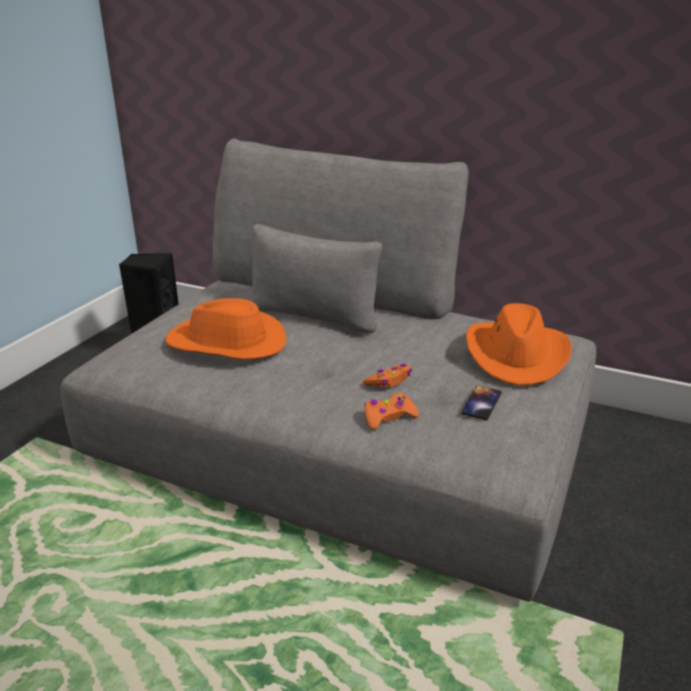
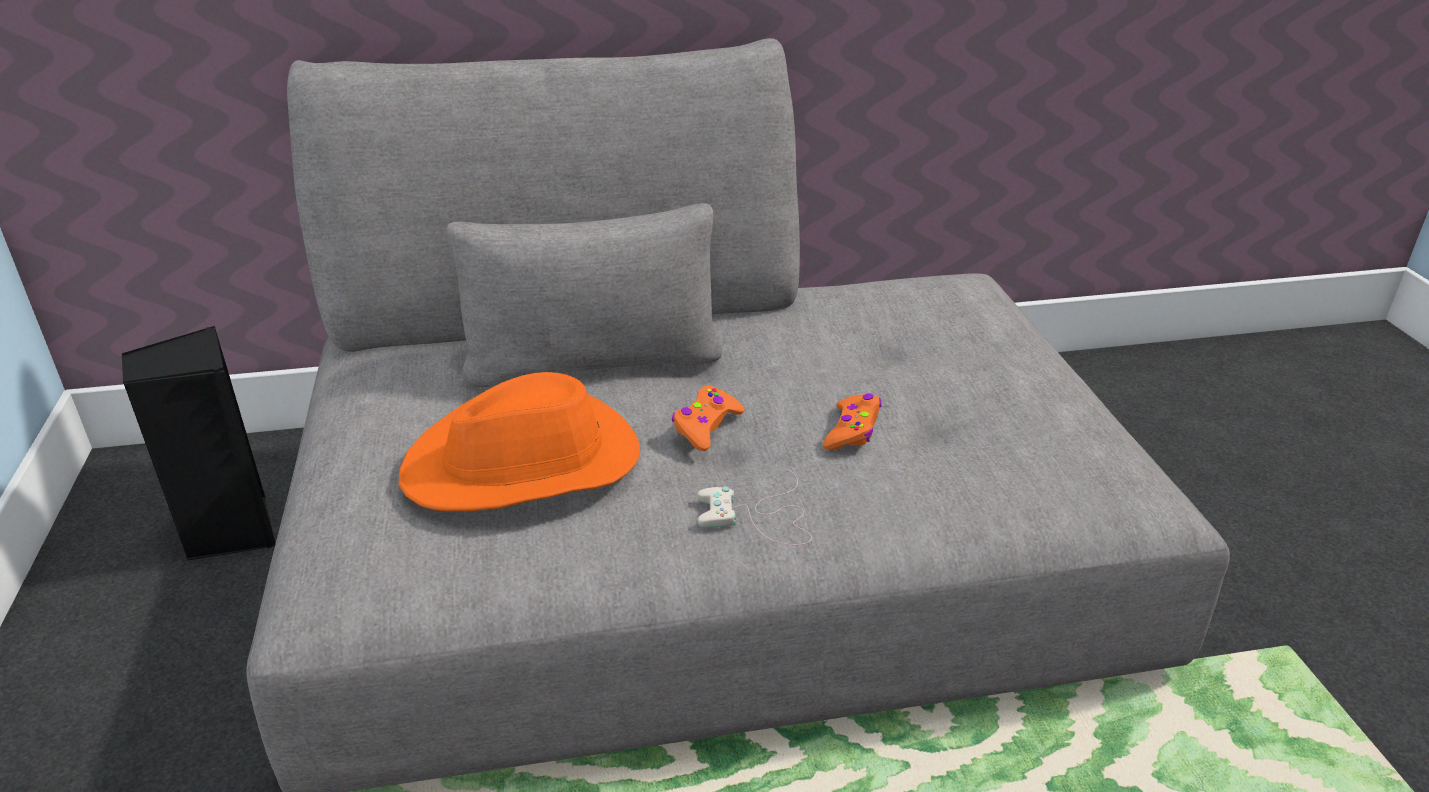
camera: 35 degrees left, 5 degrees up
(293, 399) = (760, 517): none -> white game controller
(389, 417) = (924, 486): orange game controller -> orange game controller (706, 426)
(481, 403) = (1003, 414): phone -> none
(516, 355) = (955, 326): orange hat -> none

